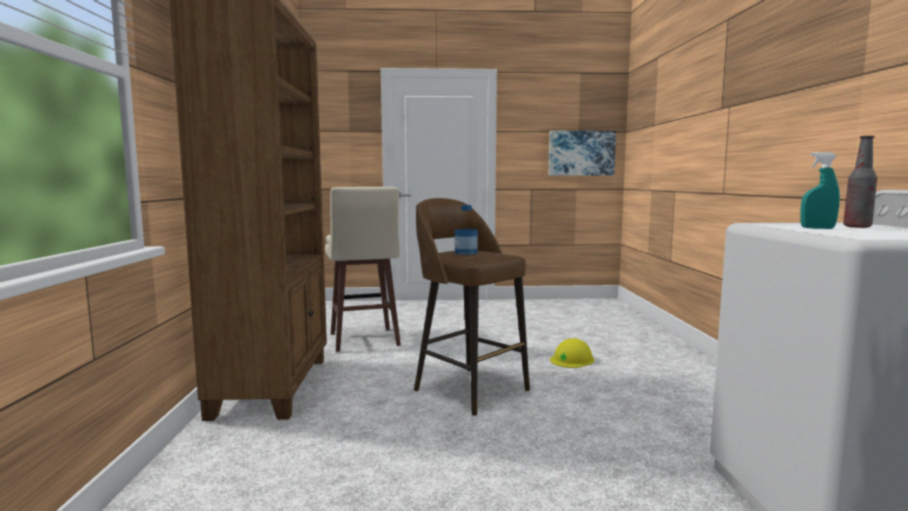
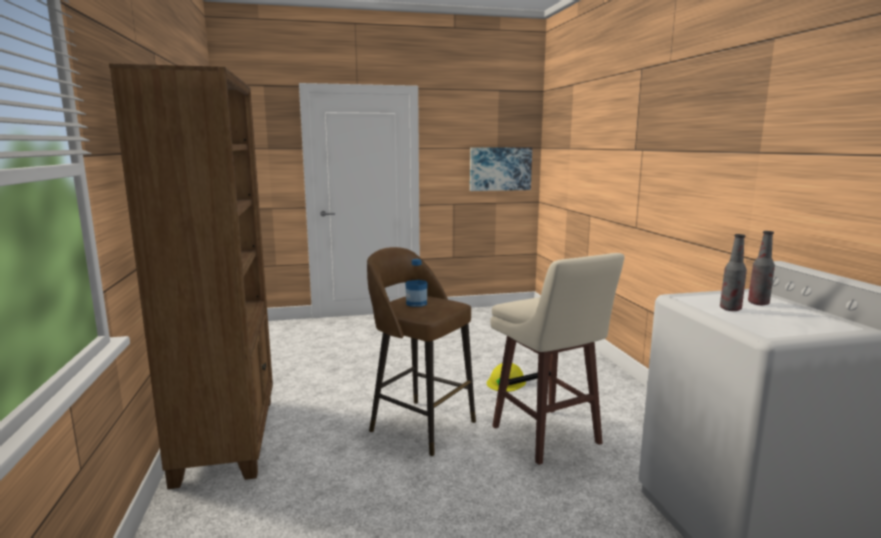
camera: 10 degrees left, 5 degrees up
(364, 340) = (304, 372): beige stool -> beige stool (547, 437)
(817, 228) = (730, 309): turquoise spray bottle -> bottle

